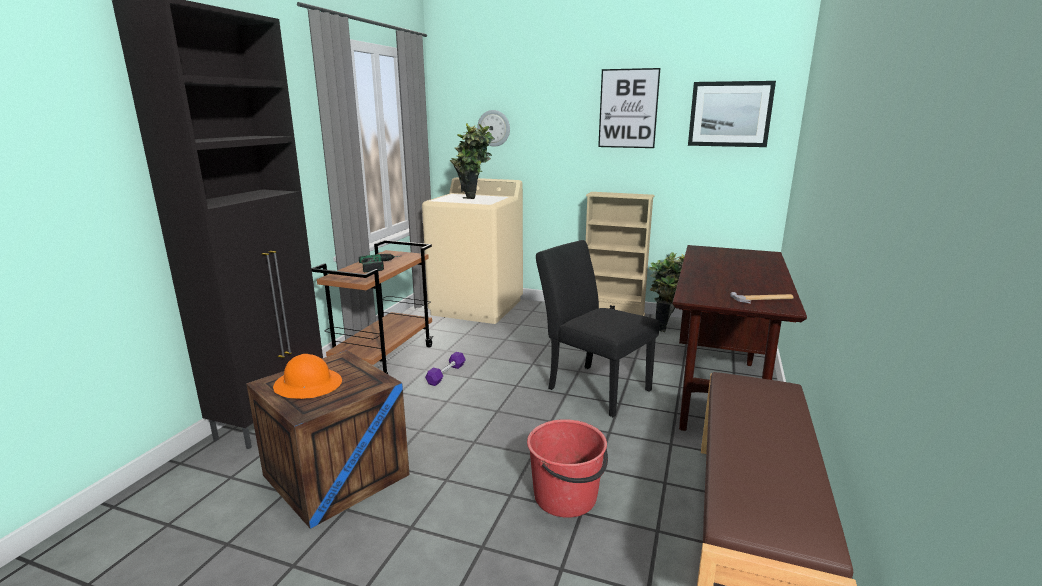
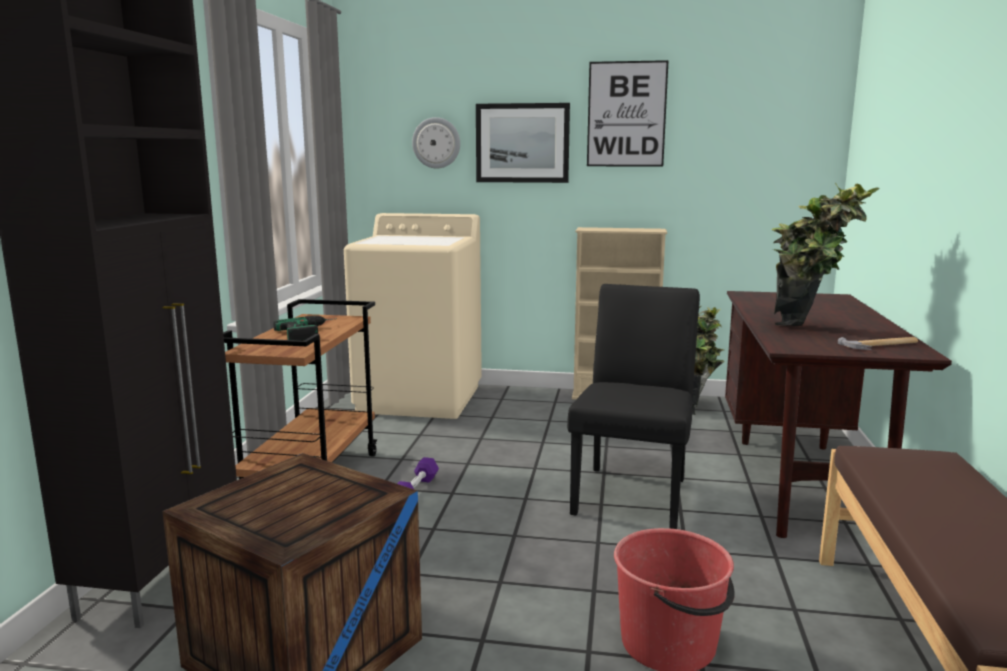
camera: 10 degrees left, 5 degrees down
(308, 385) = (270, 505): orange hard hat -> none
(473, 201) = (419, 242): potted plant -> potted plant (810, 331)
(592, 387) = (633, 491): black chair -> black chair turned 75 degrees clockwise
(730, 114) = (761, 120): picture -> picture (522, 143)

